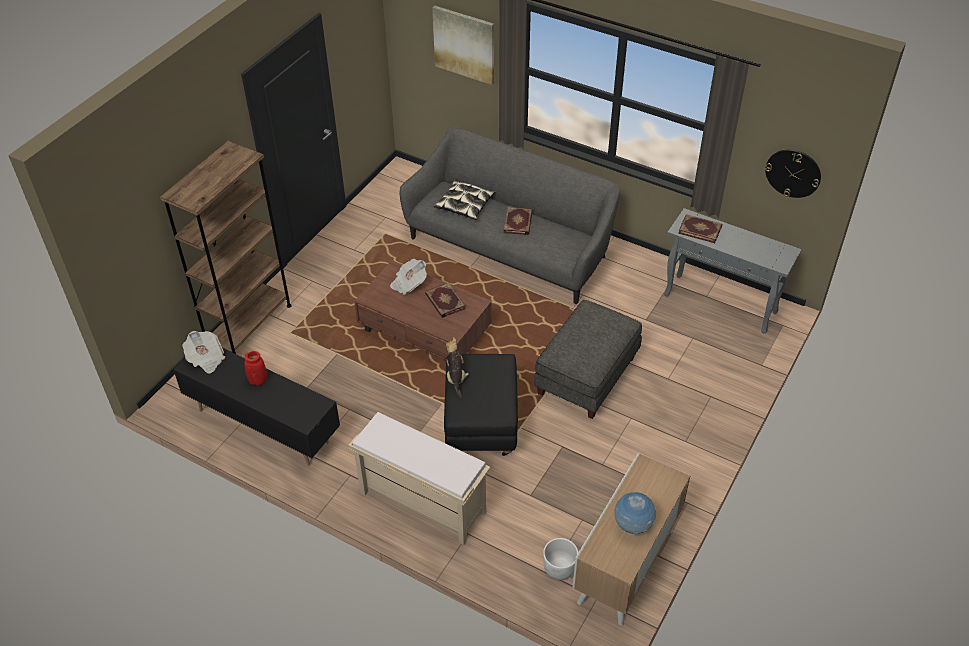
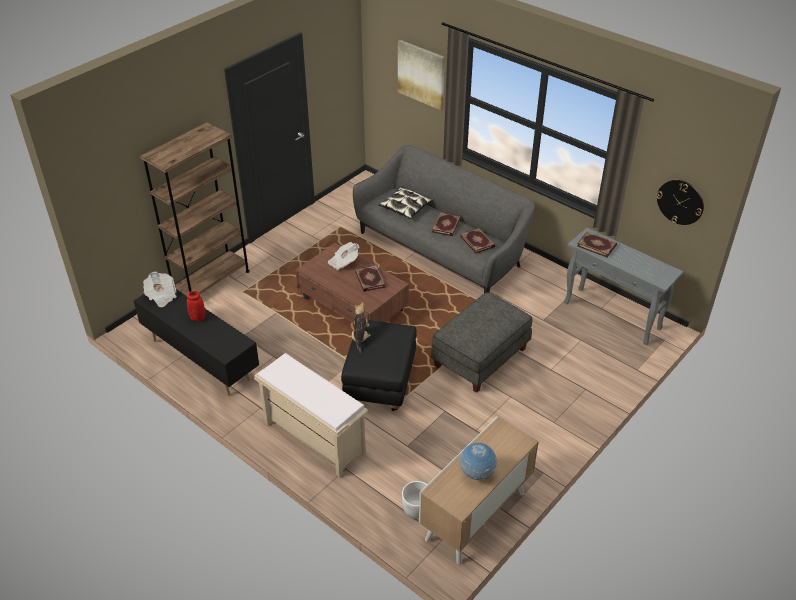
camera: 10 degrees right, 5 degrees down
(558, 238) = (477, 241): none -> book

